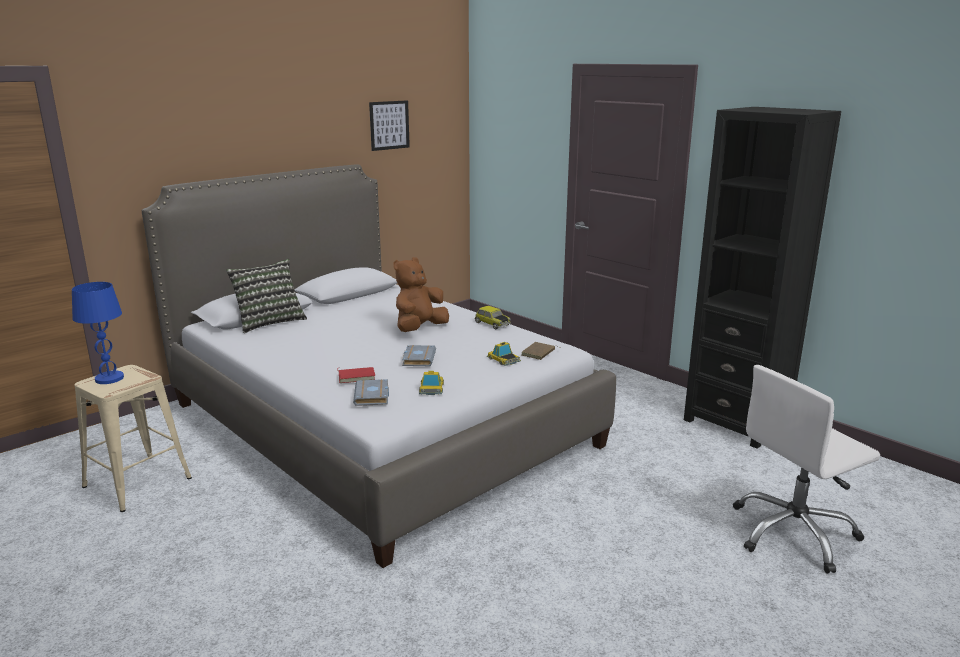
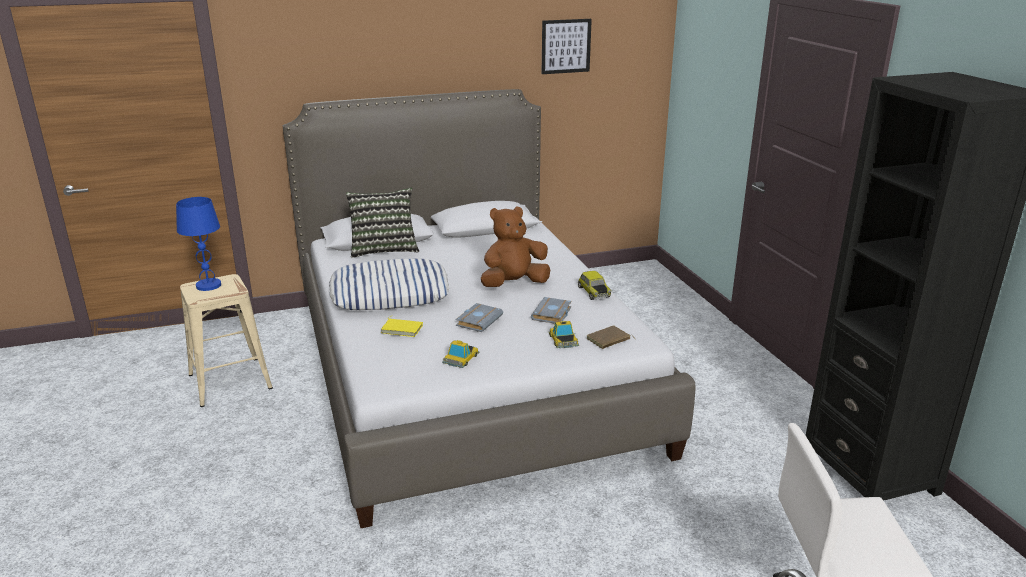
camera: 25 degrees right, 5 degrees up
(313, 353) = (390, 293): none -> pillow
(356, 376) = (402, 329): red book -> yellow book
(373, 396) = (397, 355): grey book -> grey book (552, 314)

